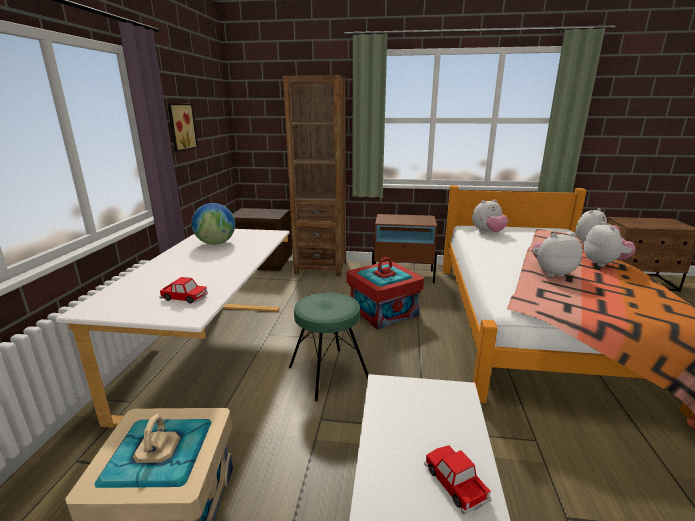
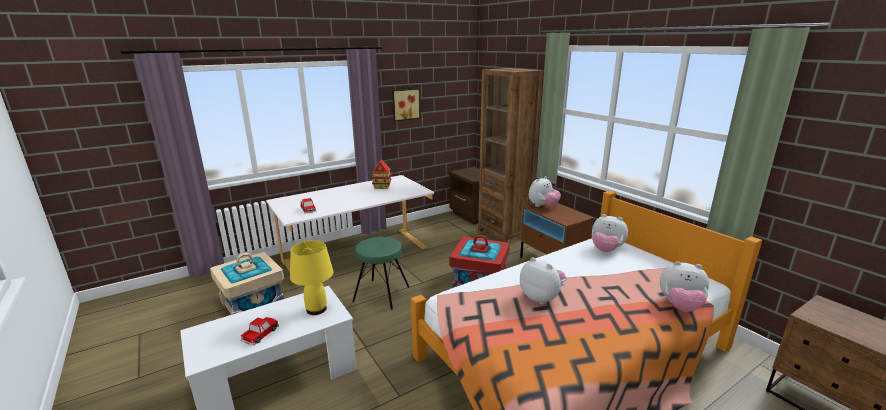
camera: 50 degrees right, 0 degrees up
(216, 243) = (382, 186): globe -> toy house
(425, 403) = (316, 309): none -> yellow table lamp
(603, 264) = (615, 318): plush toy -> plush toy (543, 206)

